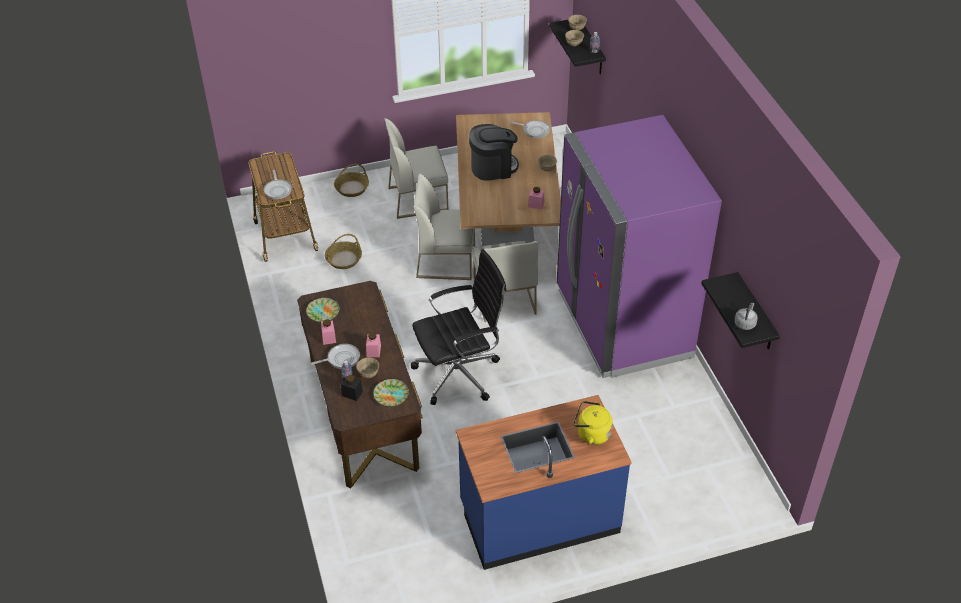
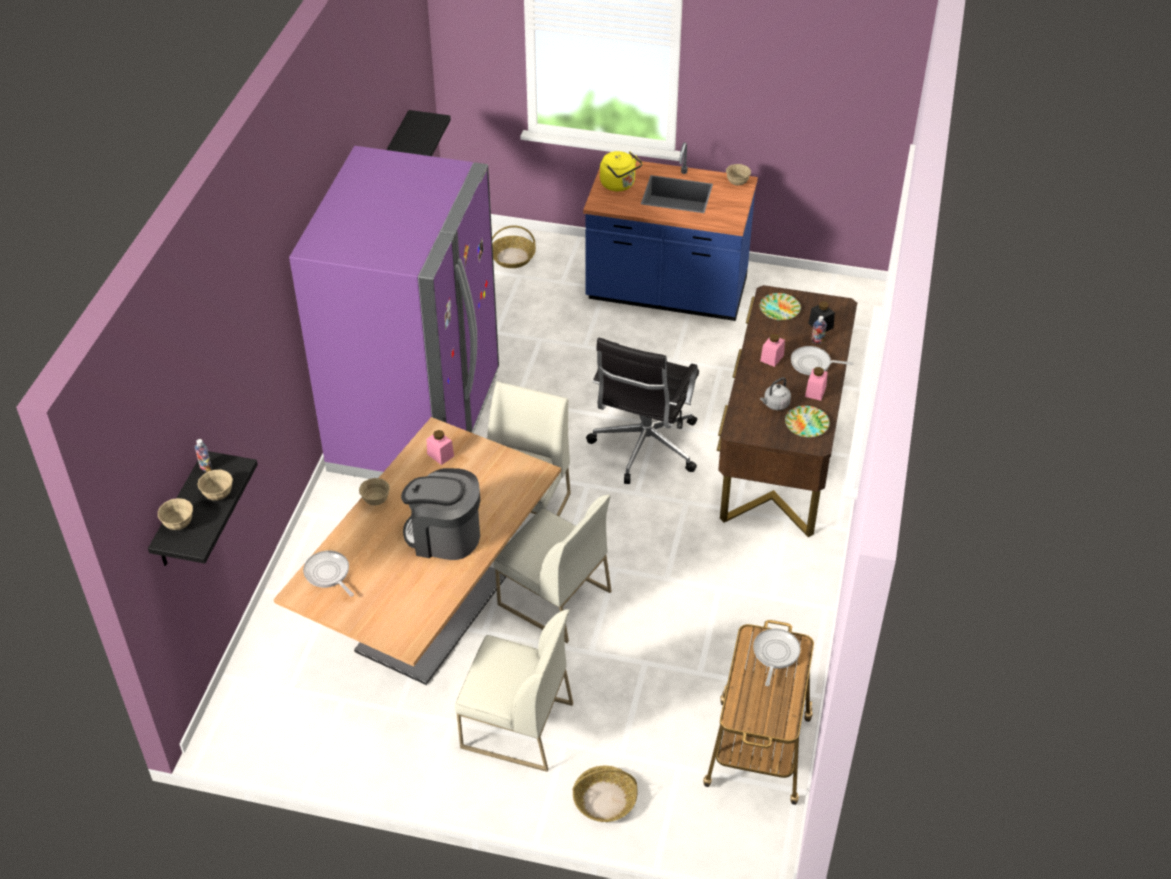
camera: 150 degrees left, 0 degrees up
(344, 259) = (692, 667): basket -> basket (512, 257)
(368, 374) = (792, 337): beige bowl -> beige bowl (737, 183)
(460, 373) = (644, 447): black office chair -> black office chair turned 75 degrees counterclockwise
(745, 323) = (426, 128): grey kettle -> grey kettle (775, 404)

